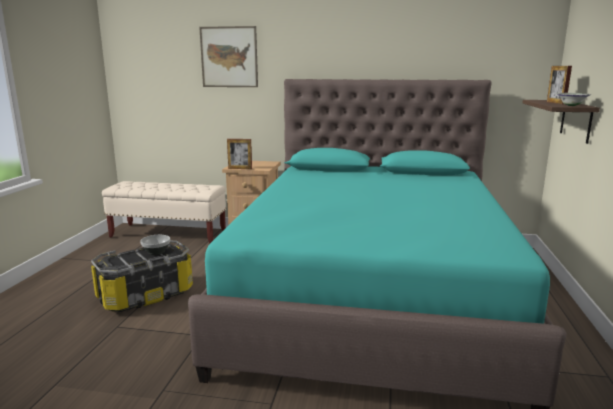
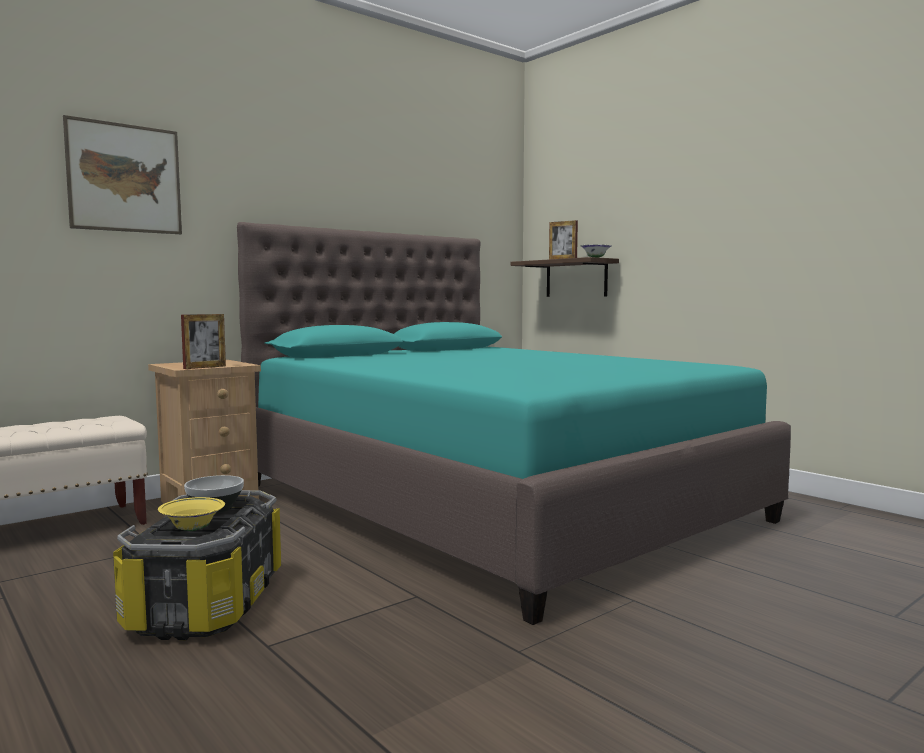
camera: 50 degrees left, 10 degrees down
(124, 260) = (192, 529): none -> yellow bowl

